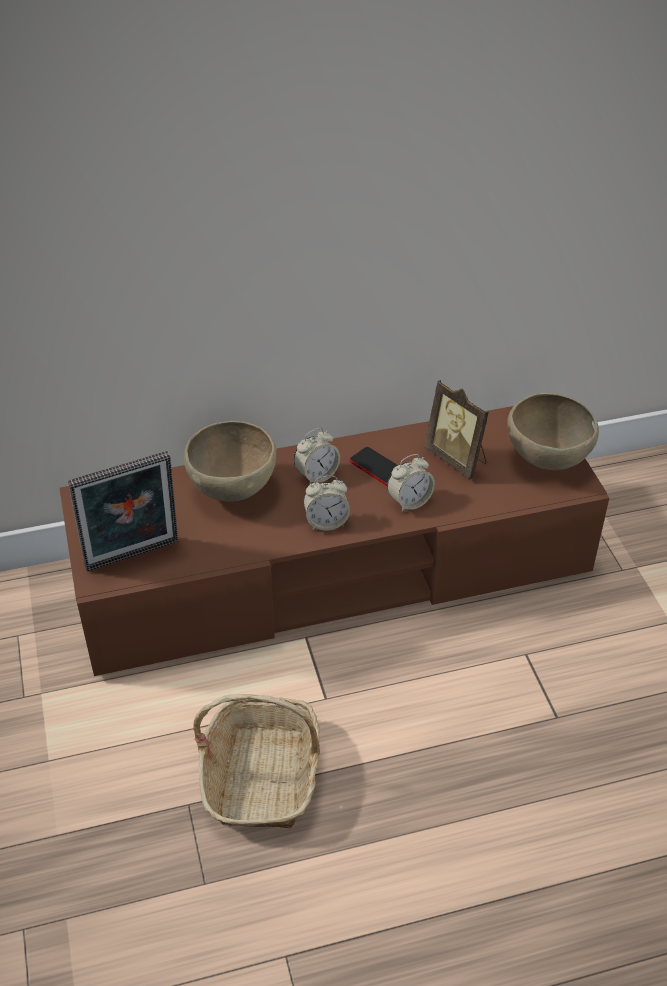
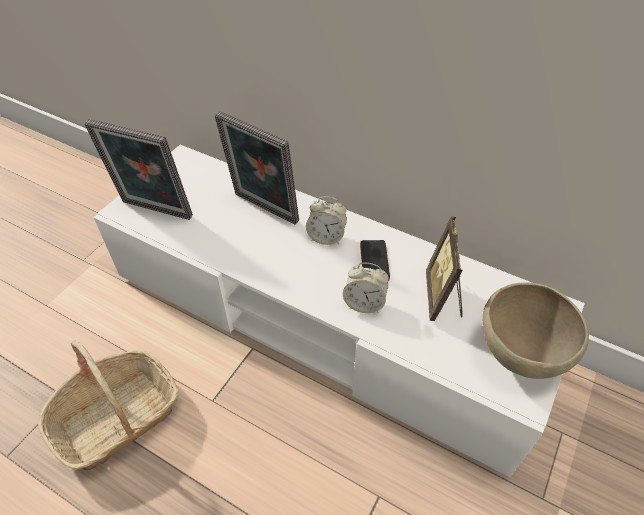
camera: 45 degrees right, 5 degrees up
(233, 490) = (263, 210): brown bowl -> picture frame
(326, 522) = (288, 274): alarm clock -> none
(333, 571) = (322, 318): brown tv stand -> white tv stand

